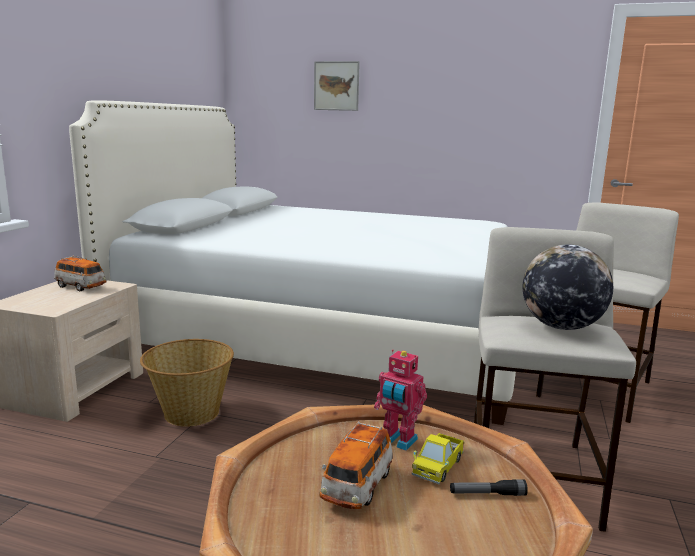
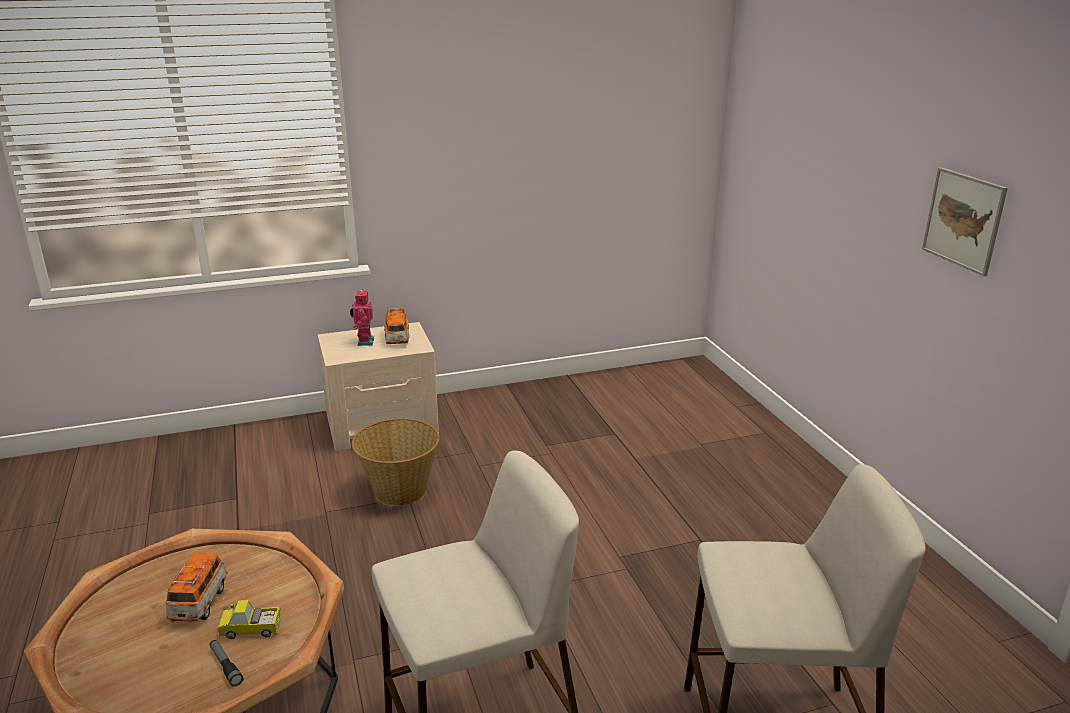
camera: 55 degrees right, 10 degrees up
(327, 335) = (644, 478): white bed -> none
(336, 86) = (820, 134): picture -> picture (963, 220)
(357, 486) = (199, 602): toy car -> toy car turned 105 degrees clockwise
(397, 441) = (279, 596): toy robot -> toy robot (364, 342)
(561, 327) = (452, 592): globe -> none

